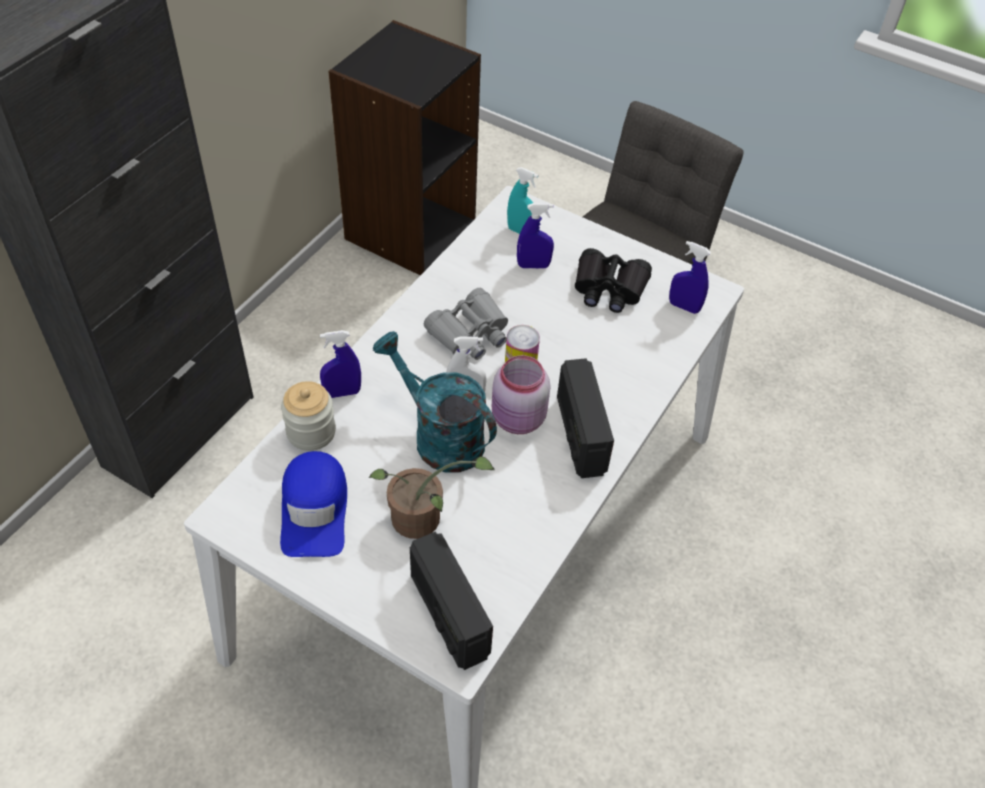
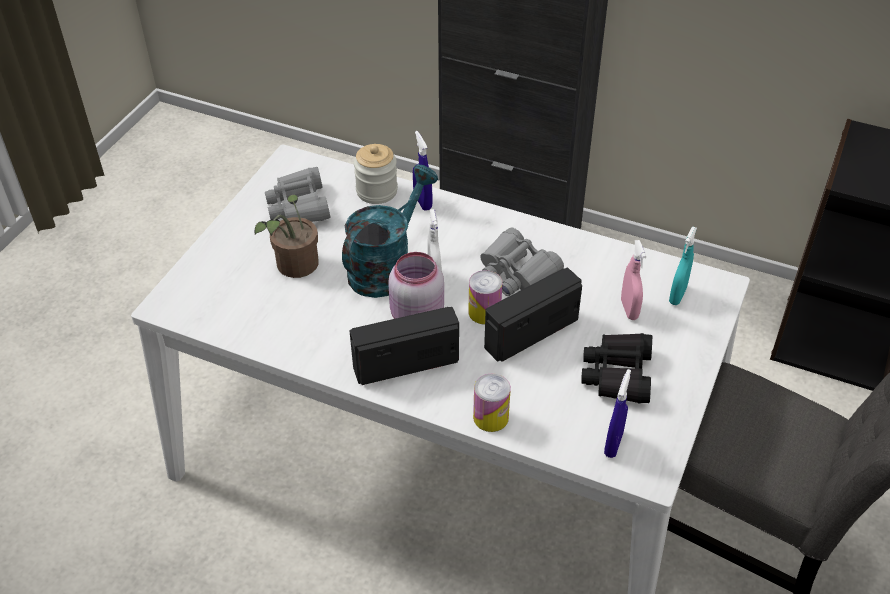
camera: 85 degrees right, 5 degrees down
(315, 510) = (299, 206): blue cap -> grey binoculars
(448, 615) = (204, 294): radio -> radio (530, 332)
(533, 265) = (629, 309): blue spray bottle -> pink spray bottle
(651, 380) = (491, 417): none -> can

